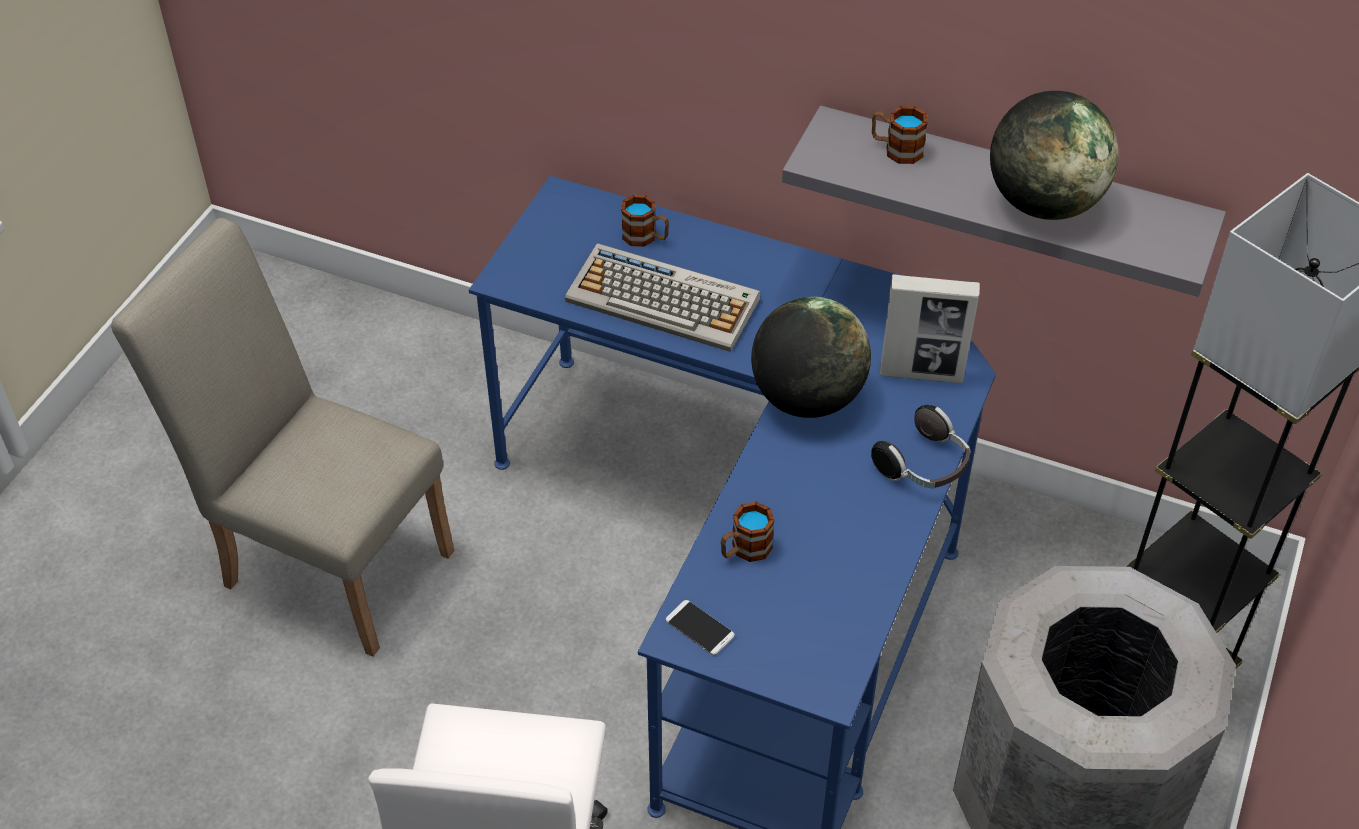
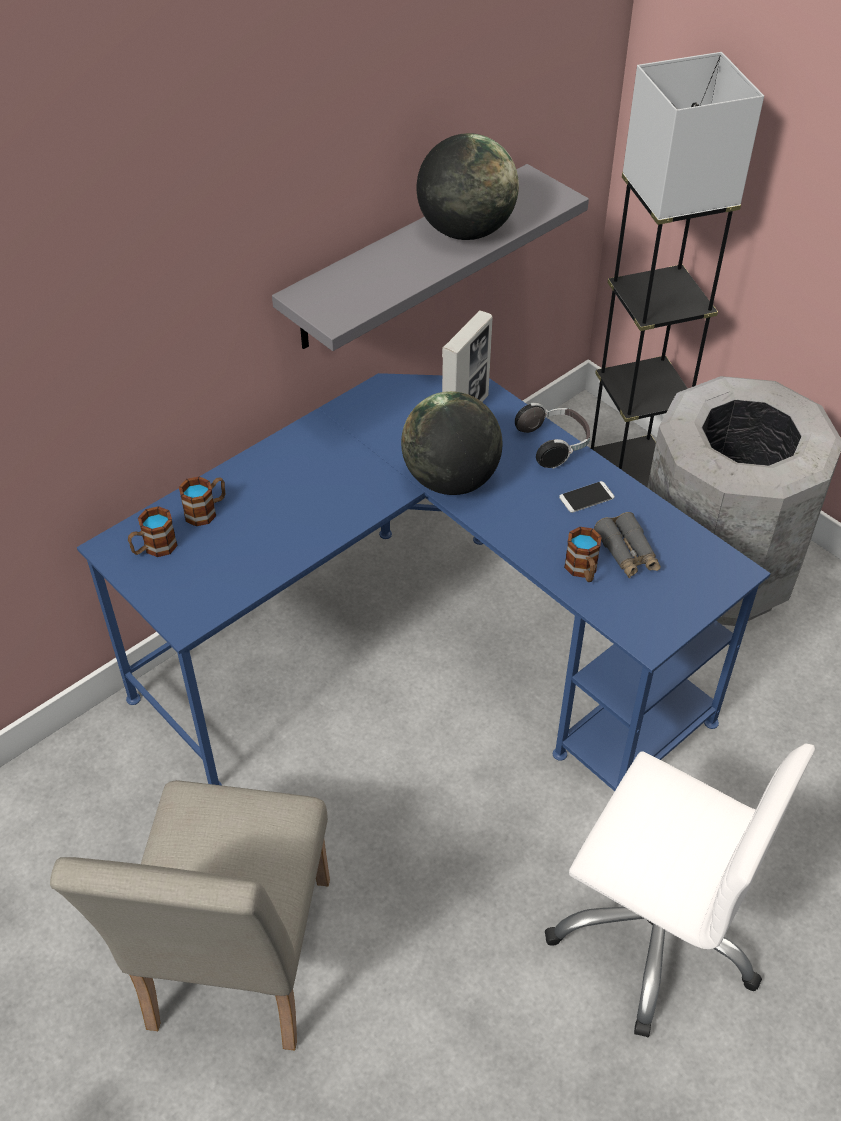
camera: 65 degrees left, 0 degrees up
(325, 559) = (235, 969): beige chair -> beige chair turned 45 degrees counterclockwise
(665, 300) = (288, 524): keyboard -> none
(699, 628) = (646, 624): phone -> phone (586, 497)
(795, 581) = (627, 553): none -> grey binoculars
(896, 149) = (355, 275): mug -> mug (154, 548)

